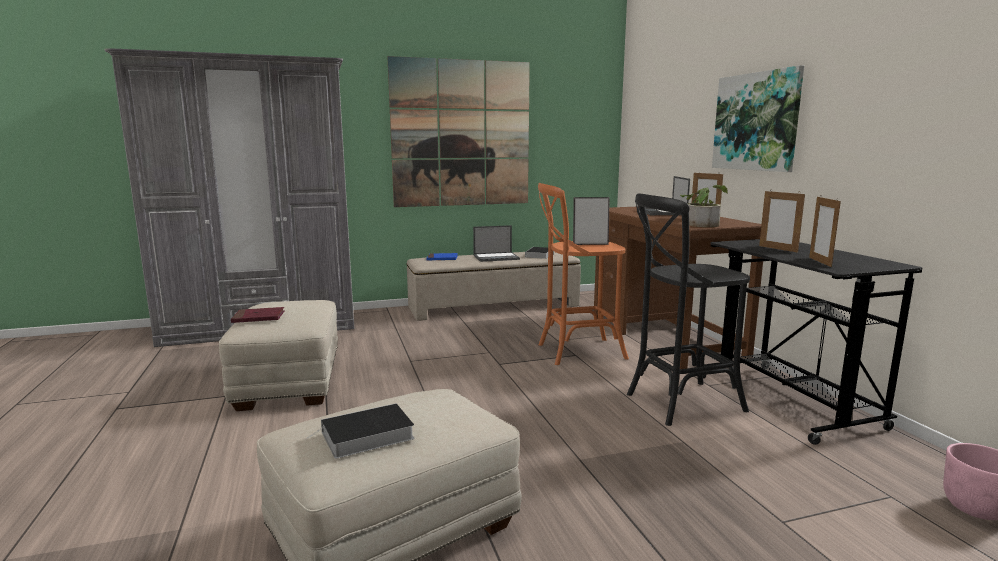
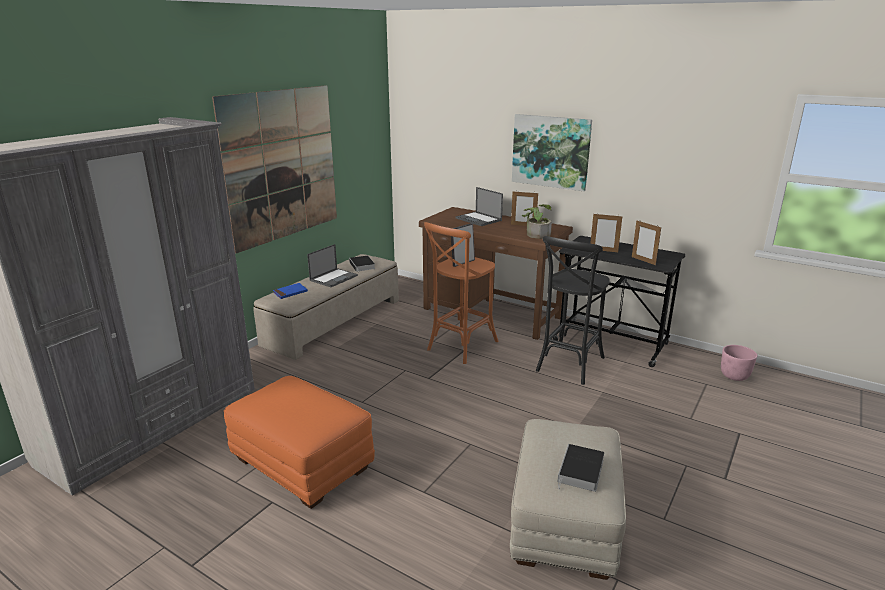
camera: 40 degrees left, 10 degrees up
(258, 318) = (295, 420): red book -> none
(289, 382) = (302, 464): beige ottoman -> orange ottoman

